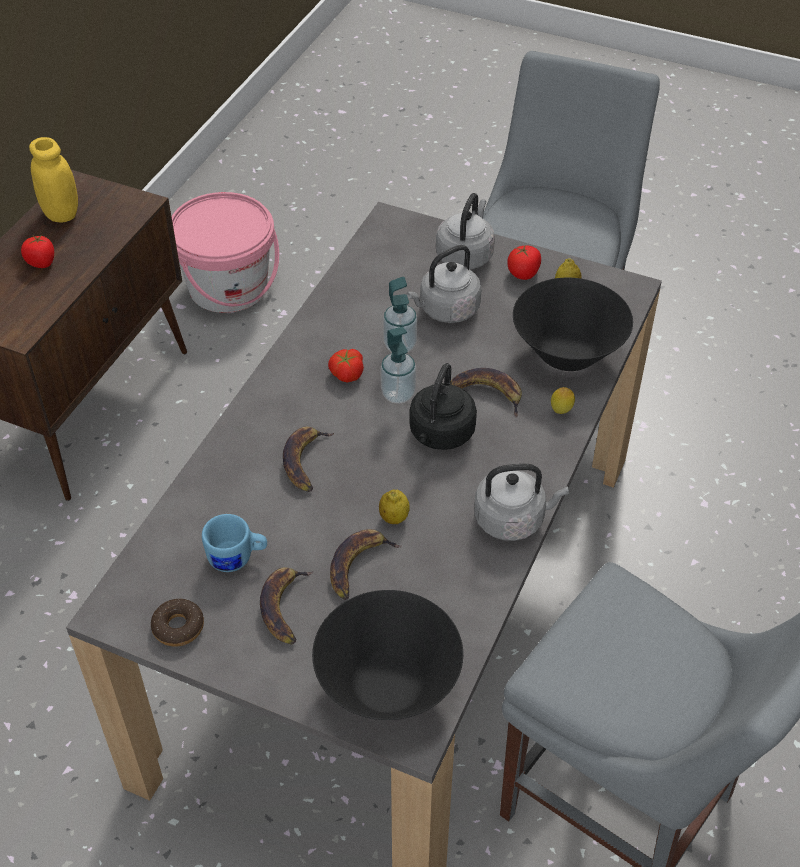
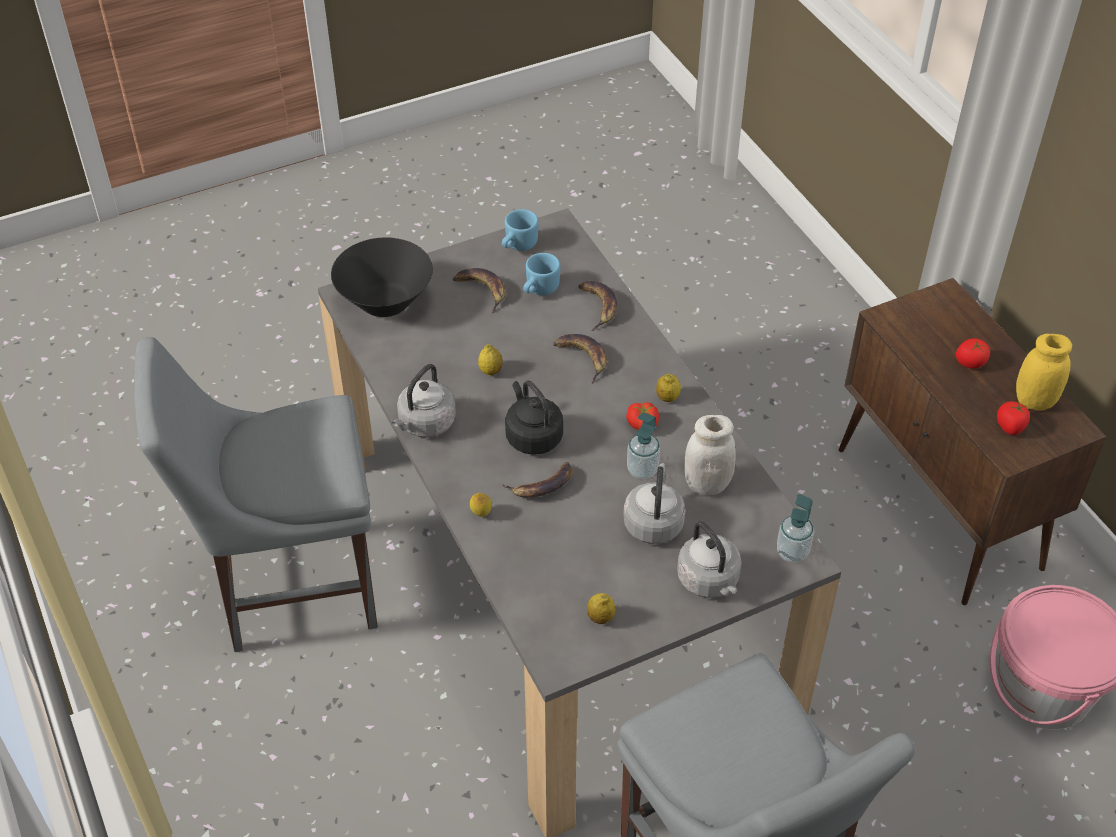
camera: 130 degrees right, 0 degrees up
(178, 627) = (518, 245): donut -> blue mug
(297, 376) = (667, 397): none -> lemon
(358, 565) = (475, 335): banana -> banana (598, 307)
(372, 302) = (707, 484): none -> white jar
(398, 394) = (593, 438): soap dispenser -> soap dispenser (792, 552)
(523, 273) = (648, 603): tomato -> tomato (1010, 427)
(568, 353) = (531, 563): black bowl -> none

